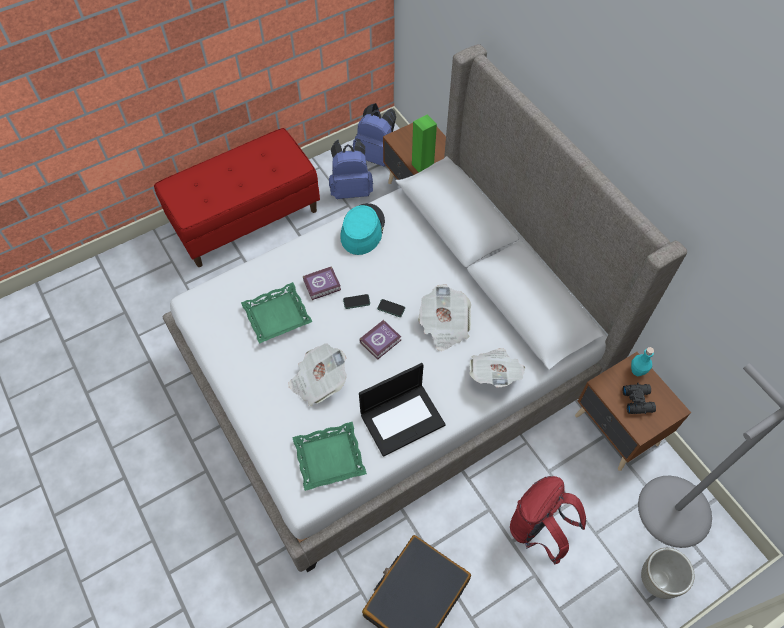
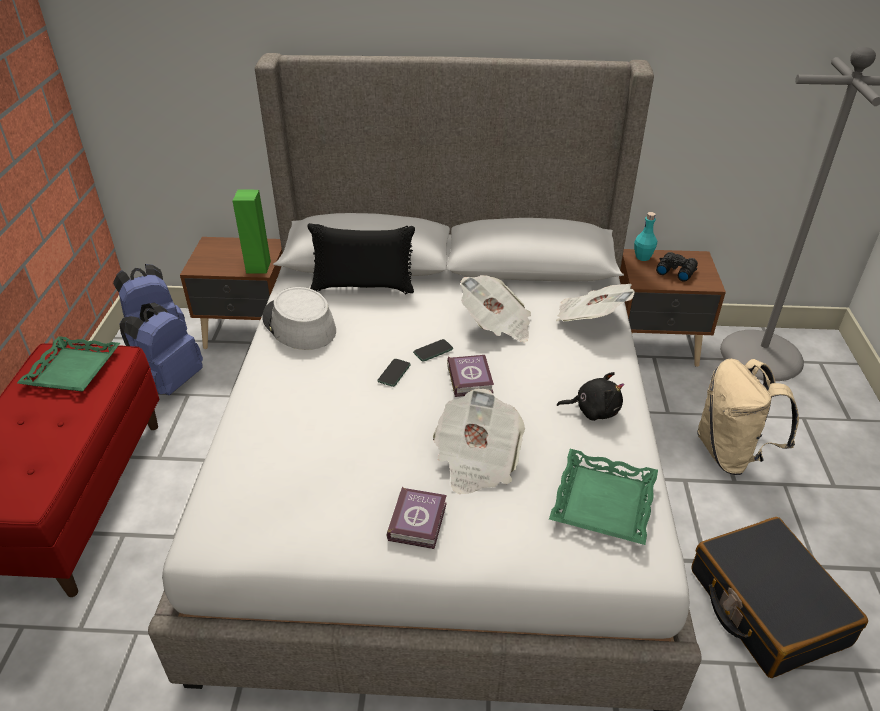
camera: 55 degrees left, 20 degrees down
(277, 316) = (338, 451): green tray -> green tray (73, 370)
(323, 285) = (338, 389): book -> book (419, 520)
(362, 230) = (298, 325): turquoise hat -> grey hat
(402, 418) = (593, 410): laptop -> black plush toy
(424, 235) = (363, 286): none -> black pillow
(538, 529) = (731, 453): red backpack -> beige backpack
(657, 580) = (830, 401): grey planter -> none

